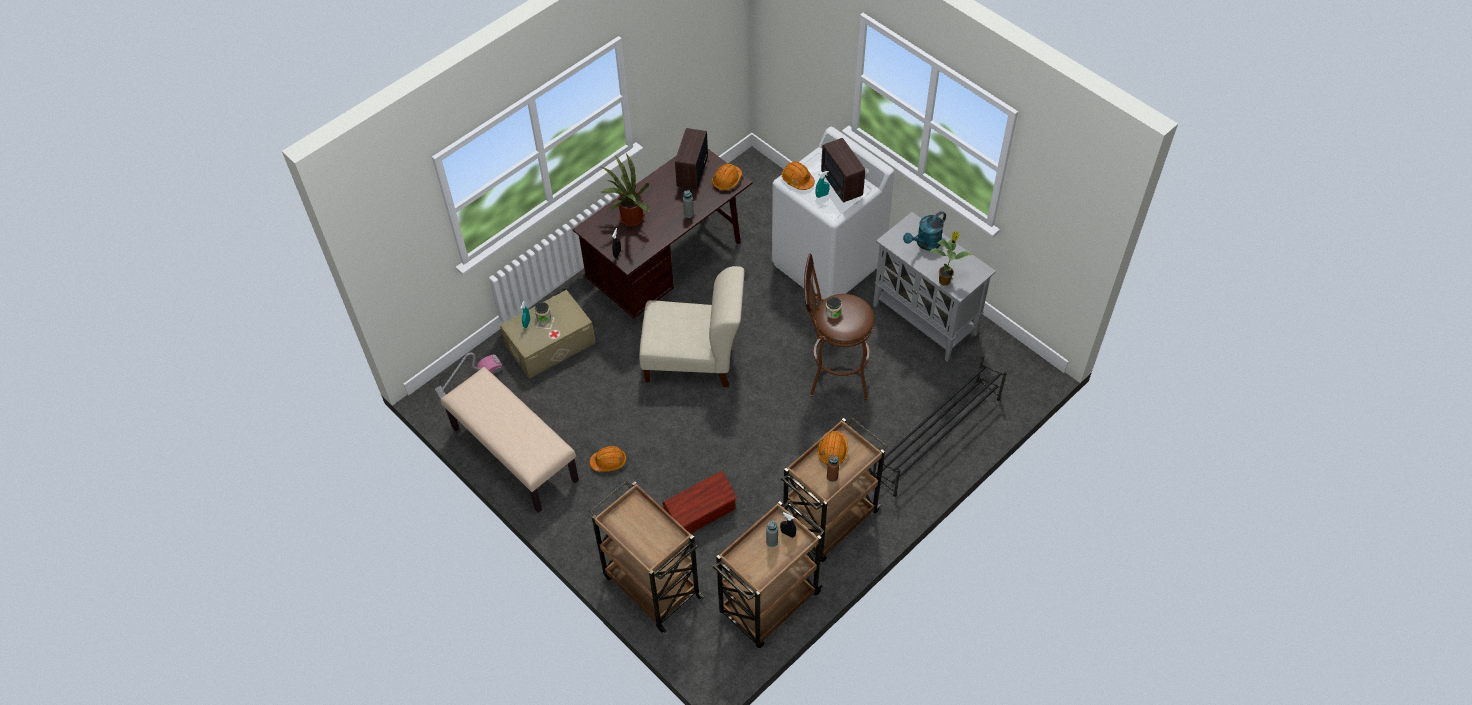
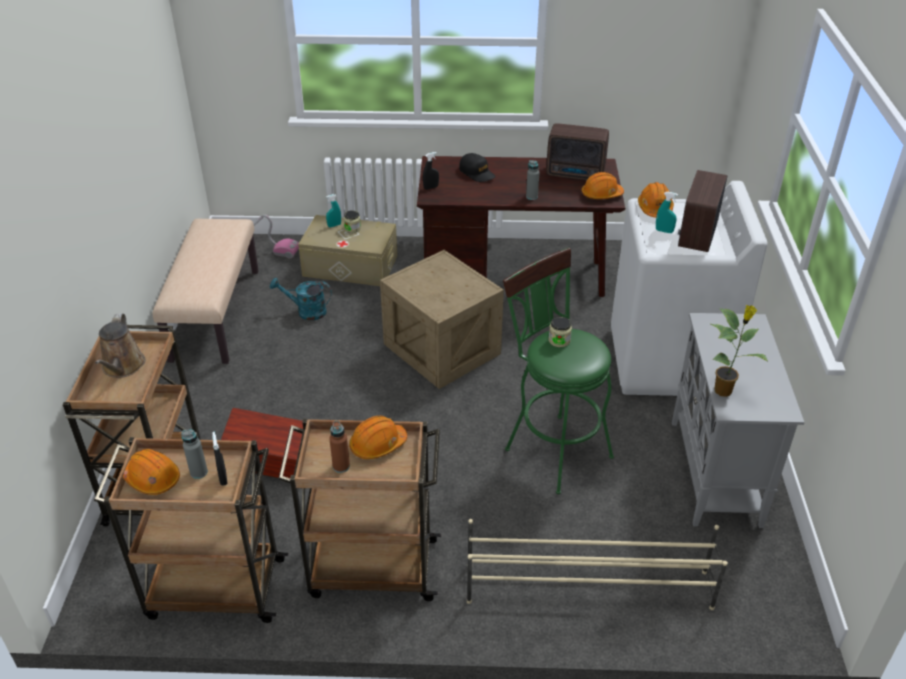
camera: 45 degrees right, 15 degrees down
(609, 462) = (268, 369): orange hard hat -> orange hard hat (152, 479)
(629, 218) = (477, 173): potted plant -> black cap
(637, 527) = (122, 367): none -> brown watering can
(691, 173) = (576, 174): radio -> radio turned 135 degrees counterclockwise
(694, 359) = (442, 349): beige chair -> crate
(832, 374) = (552, 448): brown stool -> green stool
(925, 244) = (743, 347): turquoise watering can -> turquoise watering can (306, 311)
(936, 438) = (587, 586): black shoe rack -> beige shoe rack

